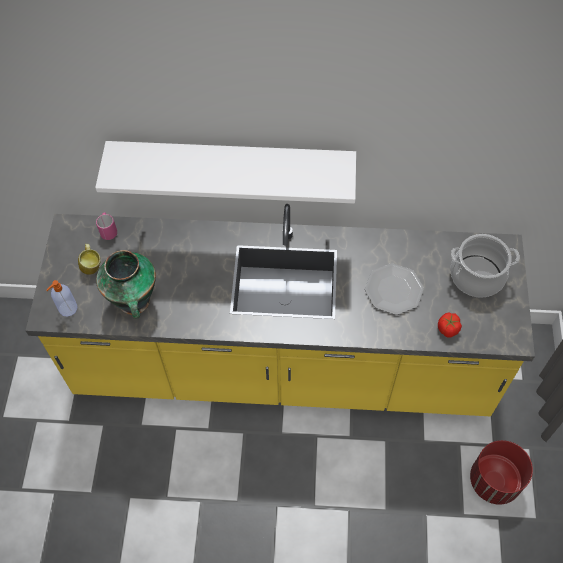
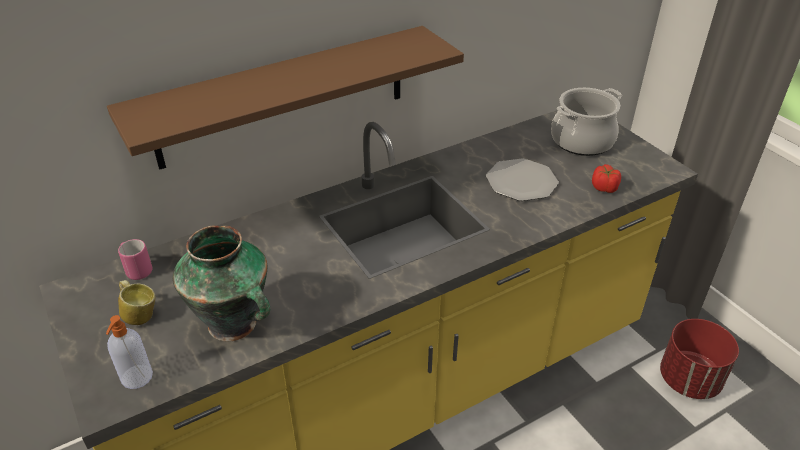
camera: 35 degrees left, 20 degrees down
(232, 164) = (283, 97): white shelf -> brown shelf

